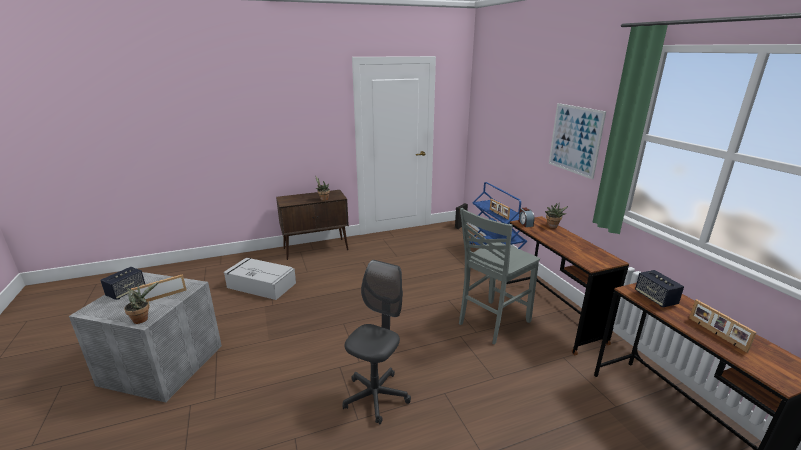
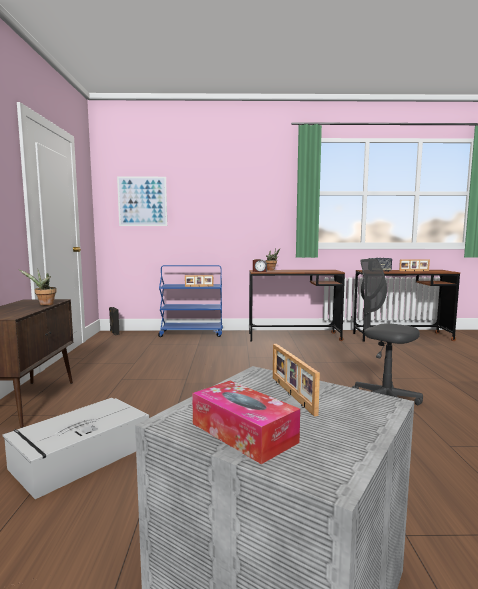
camera: 70 degrees left, 15 degrees down
(126, 292) = (243, 433): speaker -> tissue box
(143, 319) = (375, 404): potted plant -> none
(492, 322) = (293, 351): grey chair -> none
(575, 139) = (256, 206): picture -> picture (142, 201)

